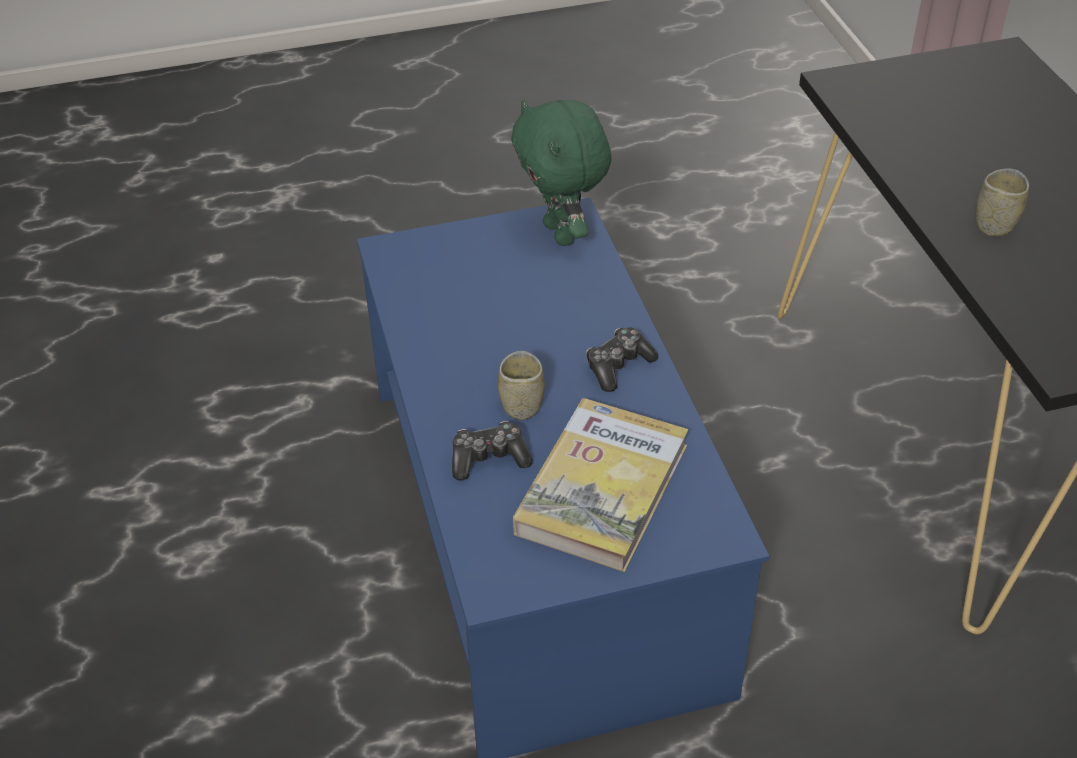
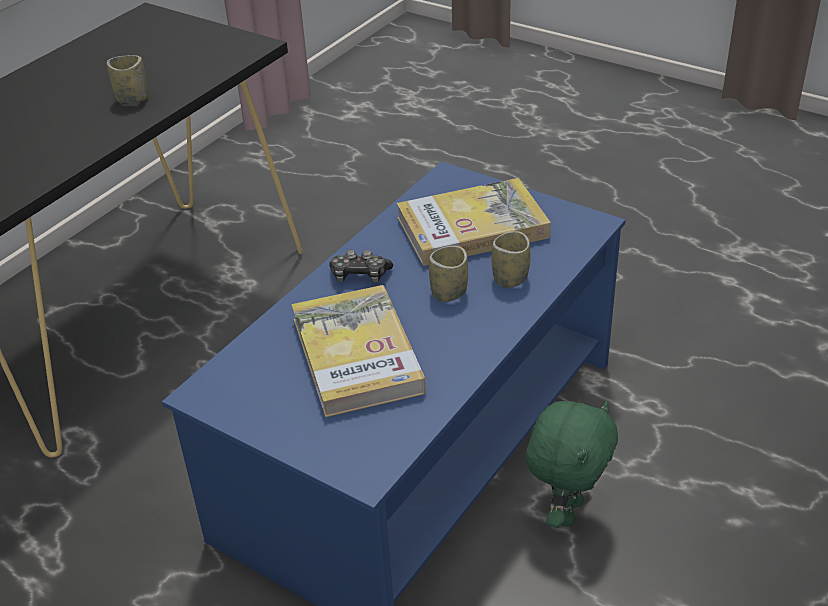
camera: 130 degrees left, 5 degrees down
(489, 458) = (510, 278): game controller -> cup
(512, 307) = (356, 355): none -> book
(562, 233) = (233, 384): green plush toy -> green plush toy (566, 511)

